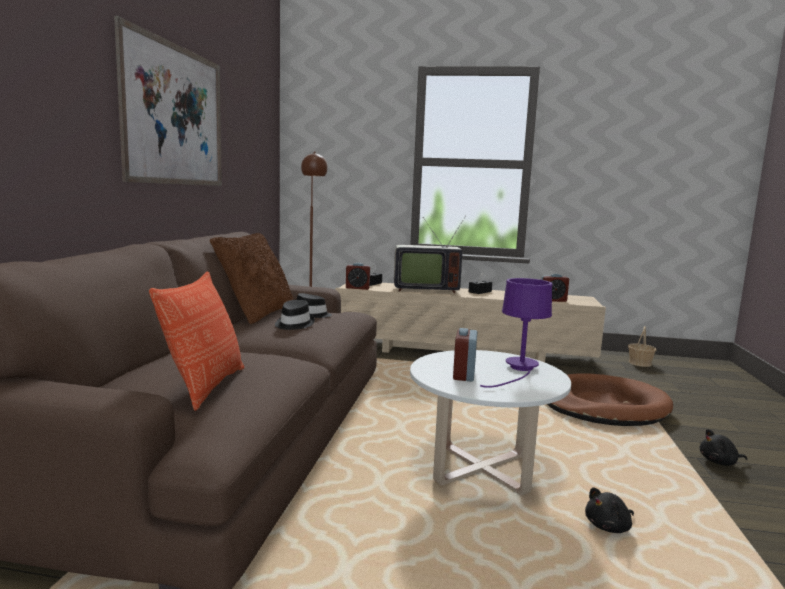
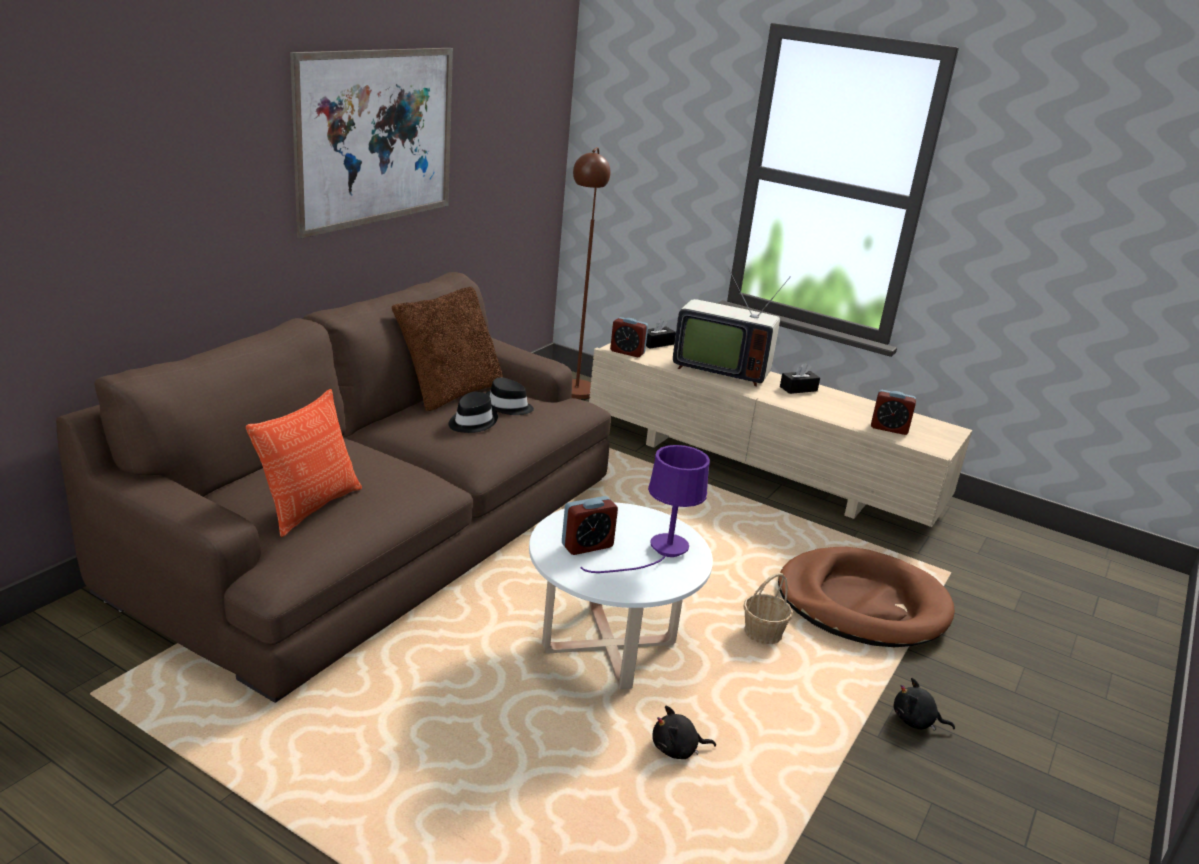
camera: 20 degrees right, 15 degrees up
(464, 374) = (587, 546): alarm clock -> alarm clock turned 150 degrees counterclockwise
(640, 363) = (1016, 546): basket -> basket (763, 633)

